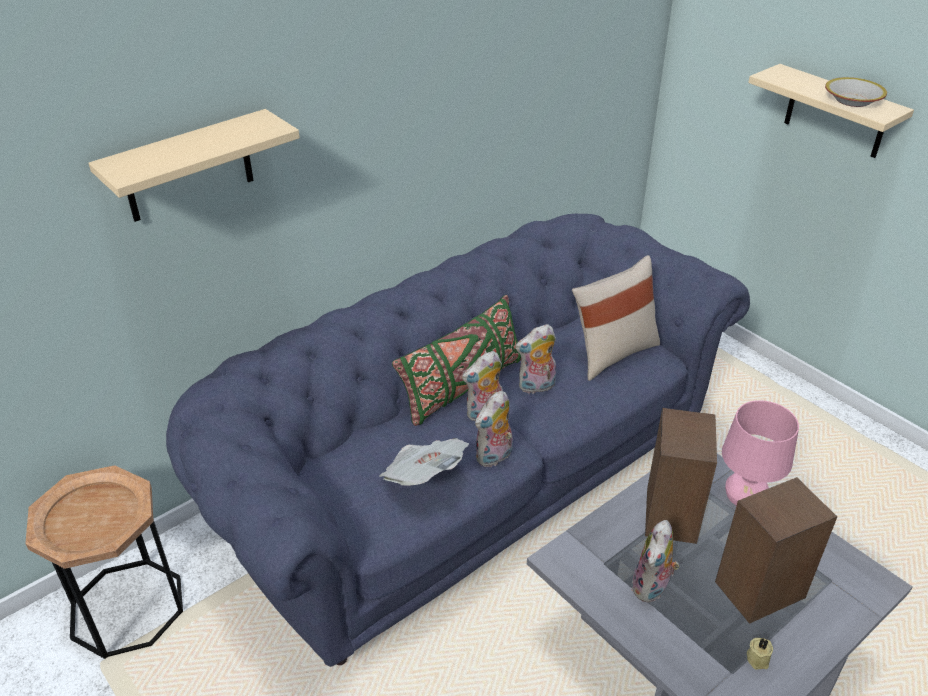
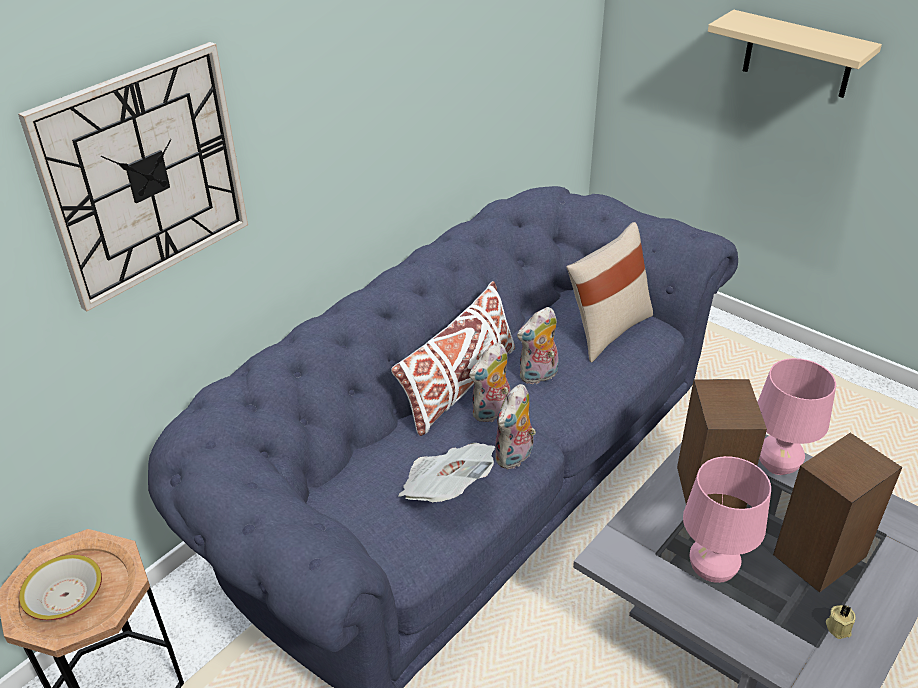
camera: 10 degrees left, 0 degrees up
(188, 167) = (145, 175): beige shelf -> wall clock
(461, 387) = (458, 386): green pillow -> white pillow
(652, 588) = (712, 571): plush toy -> pink table lamp
(853, 100) = (820, 40): bowl -> bowl (65, 595)

